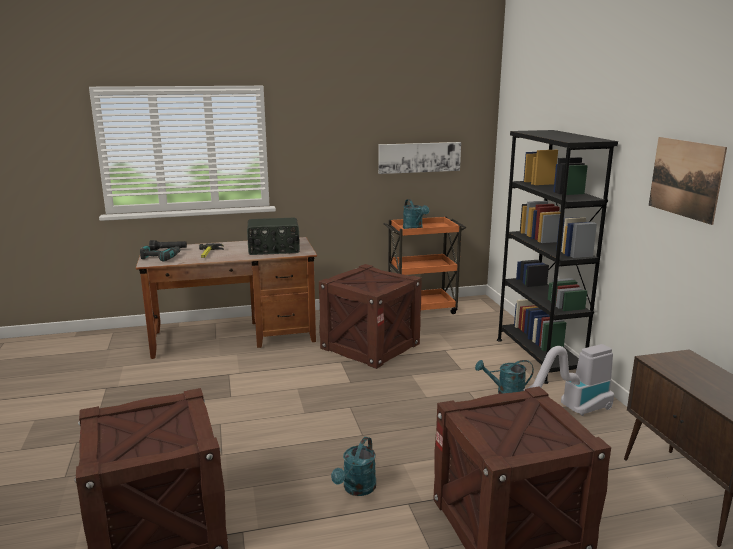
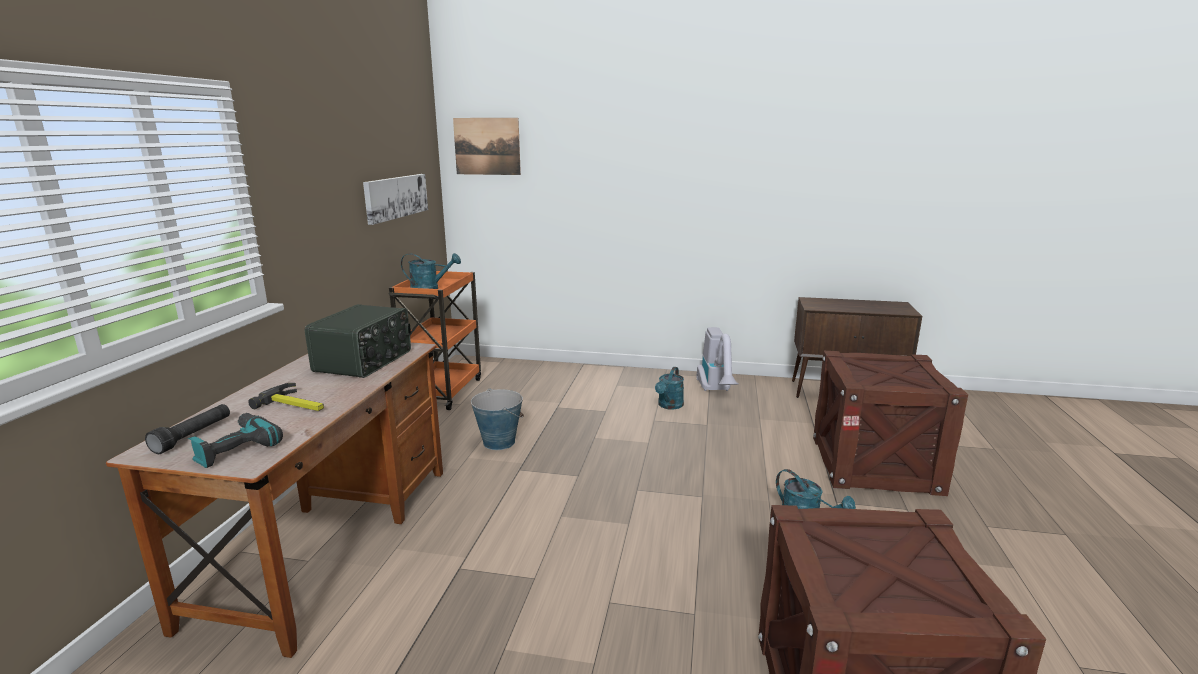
camera: 65 degrees left, 0 degrees up
(370, 346) = (499, 442): crate -> bucket
(538, 357) = (616, 375): black bookcase -> none
(685, 178) = (766, 167): picture -> picture (487, 146)

